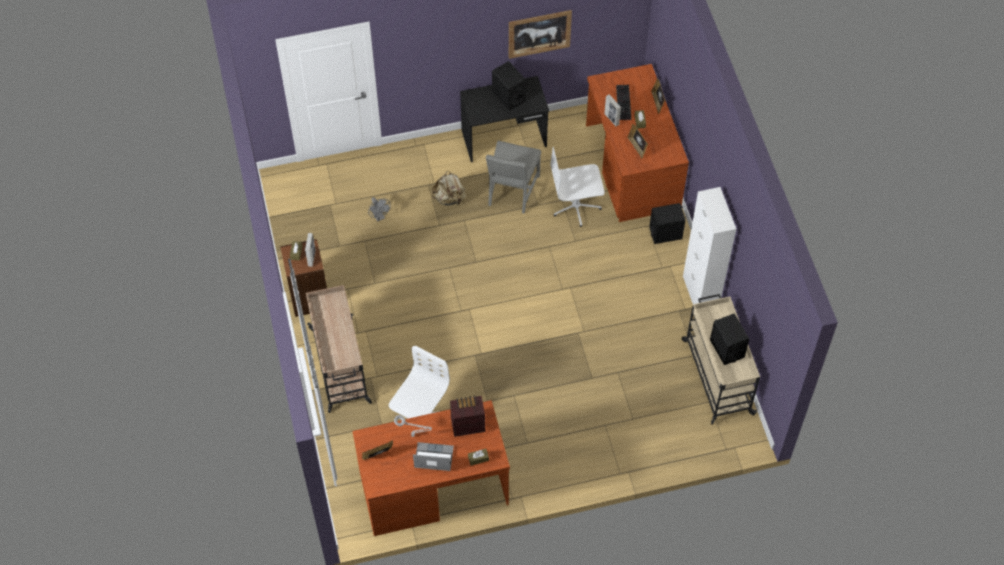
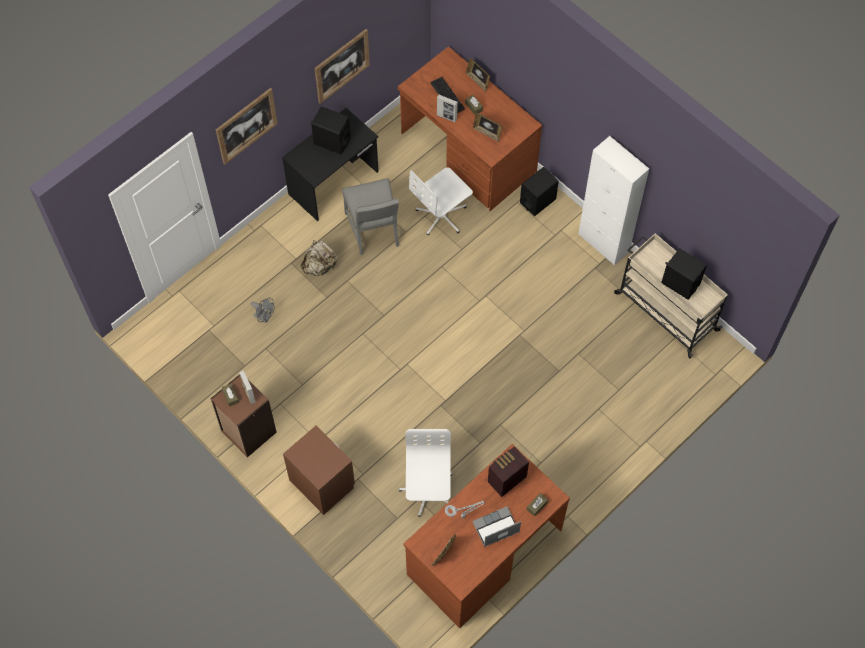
camera: 30 degrees left, 5 degrees up
(340, 366) = (322, 483): beige cart -> brown nightstand
(427, 42) = (246, 125): none -> picture

